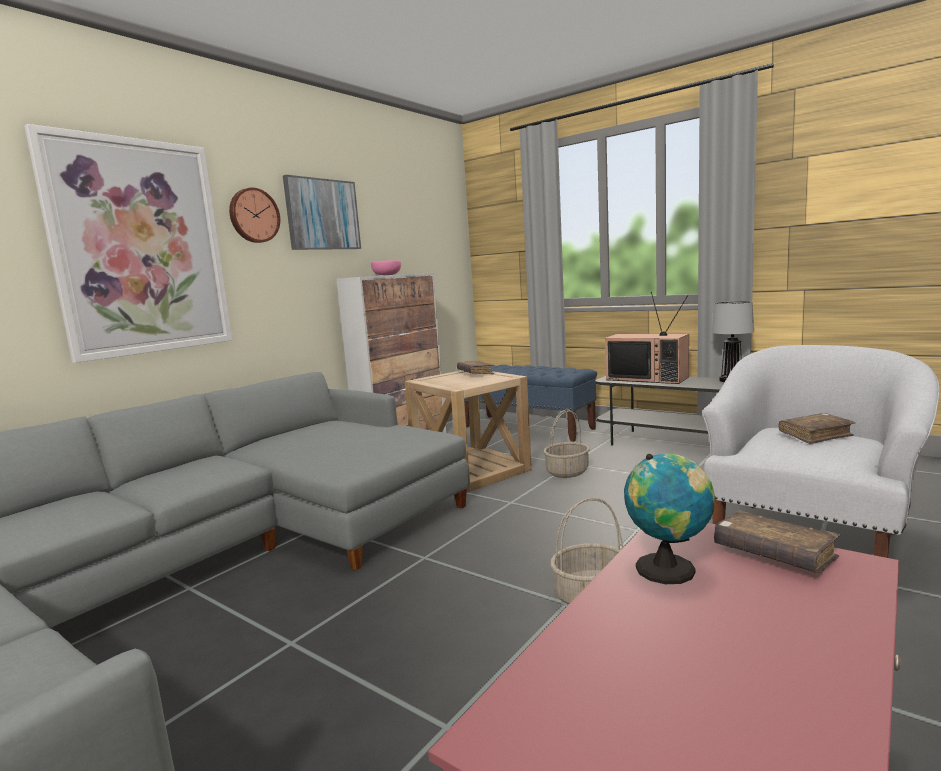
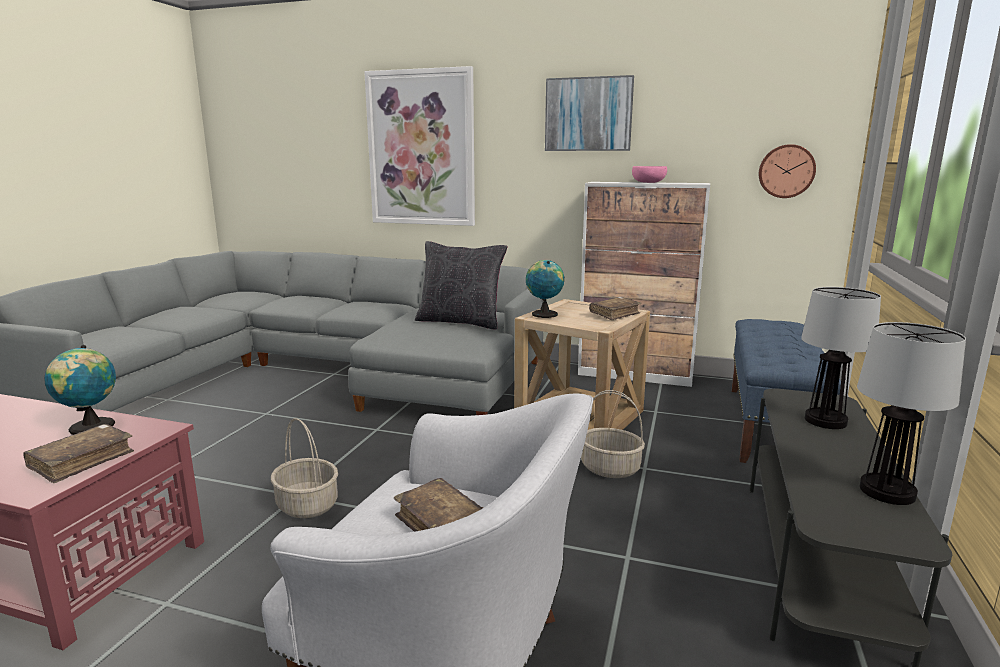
camera: 70 degrees right, 5 degrees up
(253, 215) = (512, 120): wall clock -> wall clock (786, 171)
(350, 432) = (460, 322): none -> black pillow
(453, 385) = (543, 314): none -> globe
(648, 378) = (826, 421): television -> table lamp

